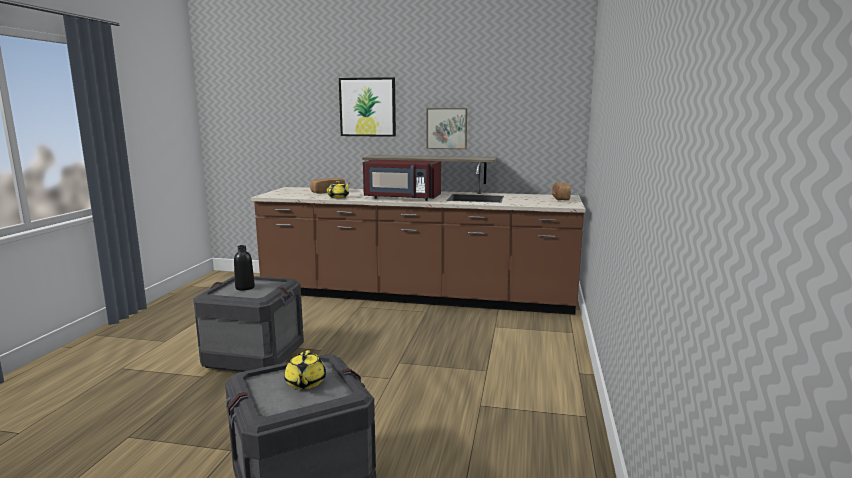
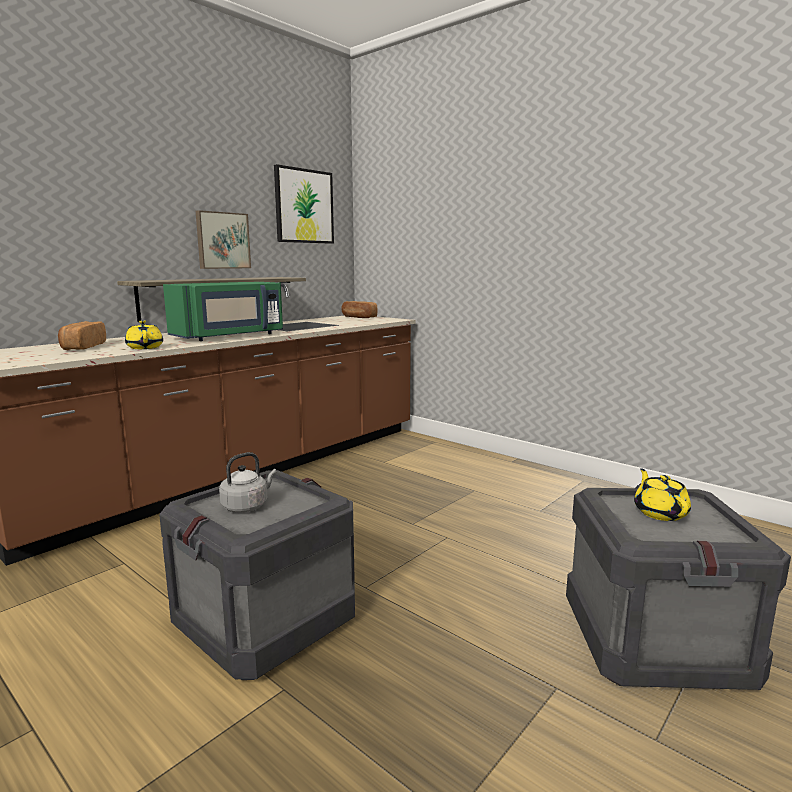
camera: 60 degrees left, 0 degrees up
(245, 287) = (247, 506): black bottle -> grey kettle
(305, 383) = (660, 512): yellow teapot -> yellow teapot turned 120 degrees counterclockwise
(367, 107) = (103, 202): picture -> picture (304, 206)
(401, 198) = (230, 336): red microwave -> green microwave

